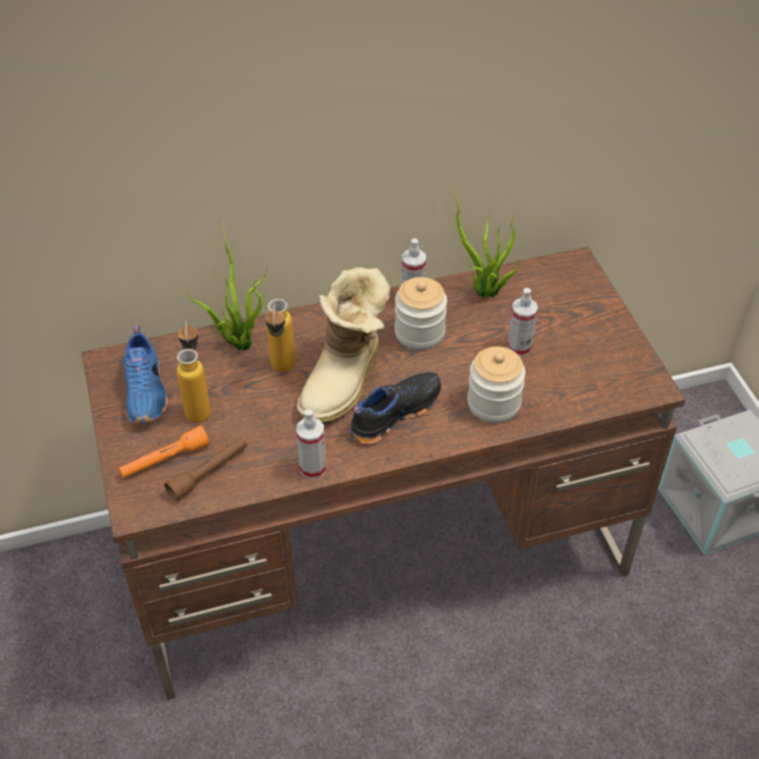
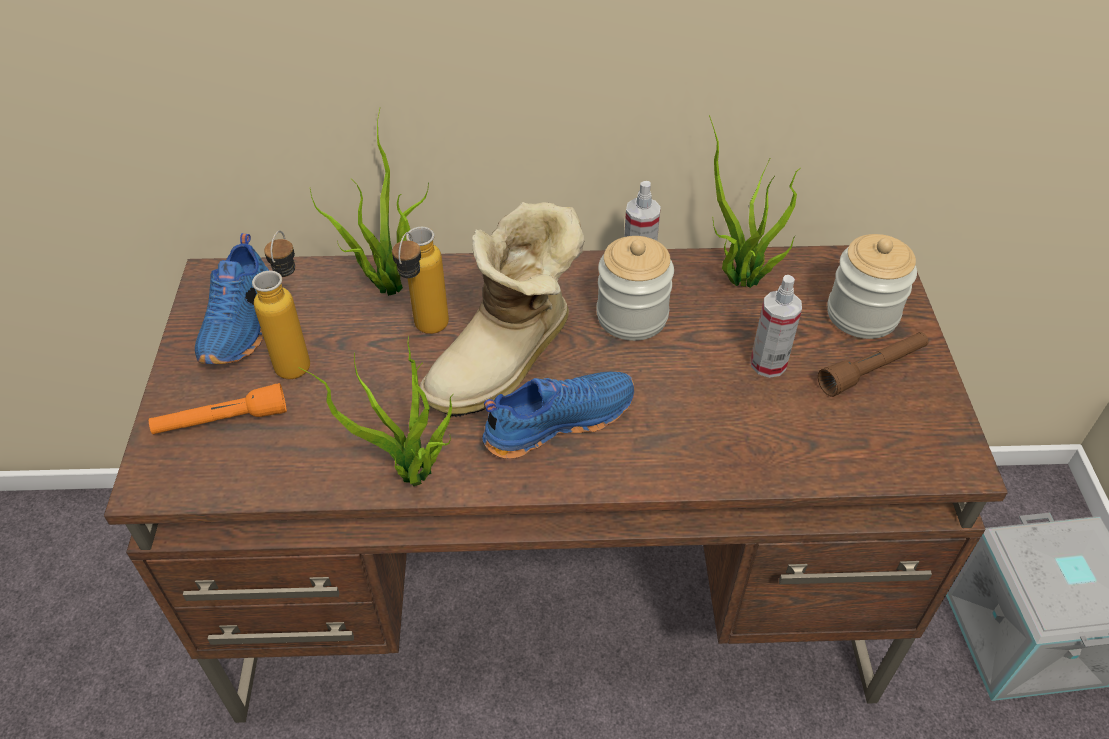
camera: 15 degrees right, 0 degrees up
(209, 473) = (271, 452): brown flashlight -> brown flashlight (872, 370)
(313, 468) = (413, 476): spray bottle -> potted plant
(394, 413) = (557, 420): black shoe -> blue shoe
(493, 403) = (706, 437): jar -> jar (862, 314)

